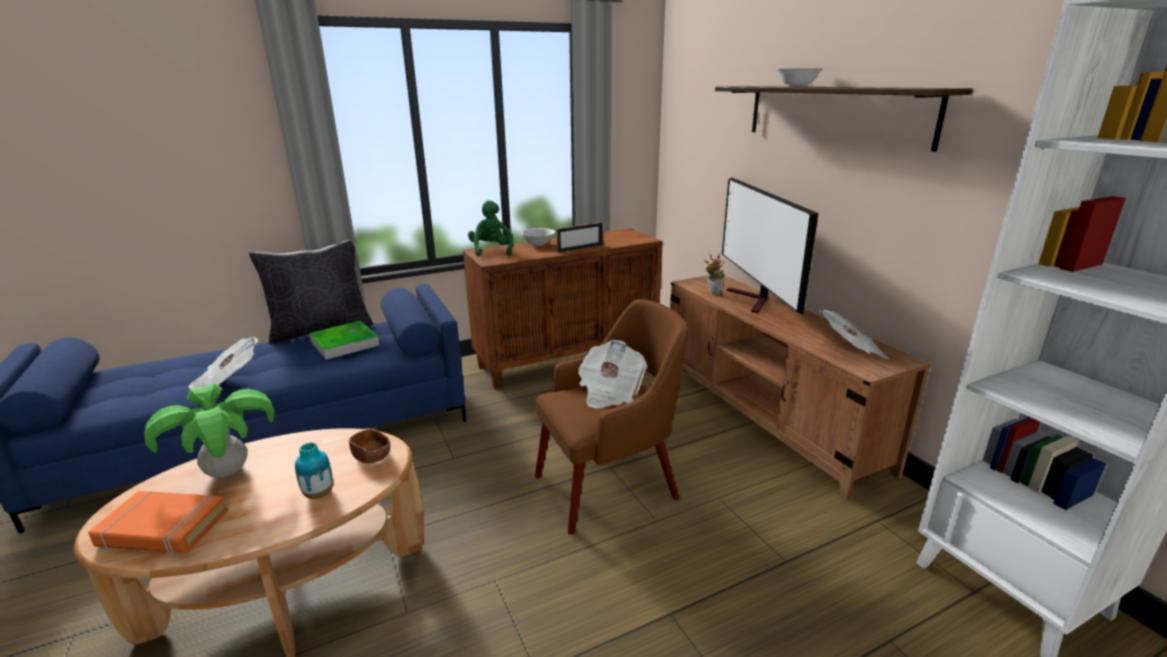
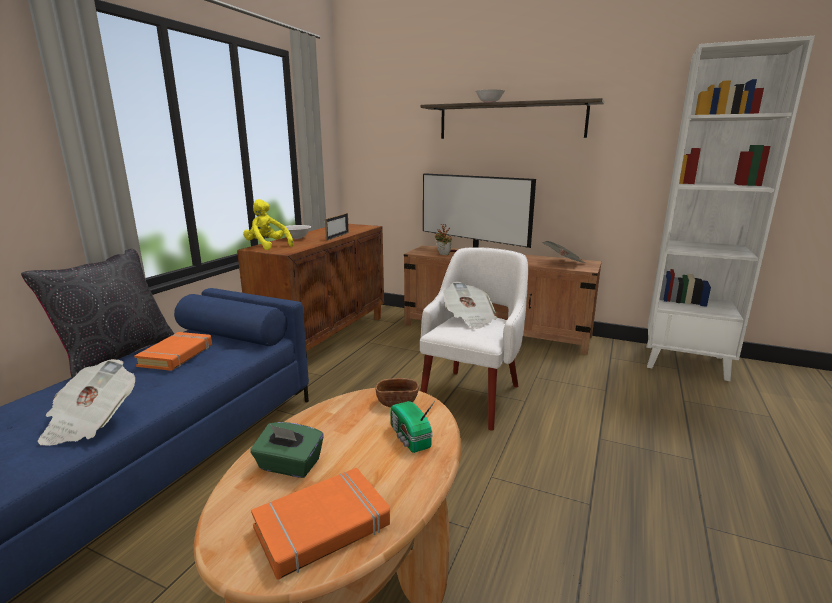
camera: 40 degrees left, 5 degrees down
(228, 472) = (289, 465): potted plant -> green tissue box
(319, 494) = (409, 438): vase -> radio
(344, 343) = (177, 355): tray -> orange book
(491, 251) = (267, 246): green plush toy -> yellow plush toy
(610, 486) = (472, 396): brown armchair -> white armchair

